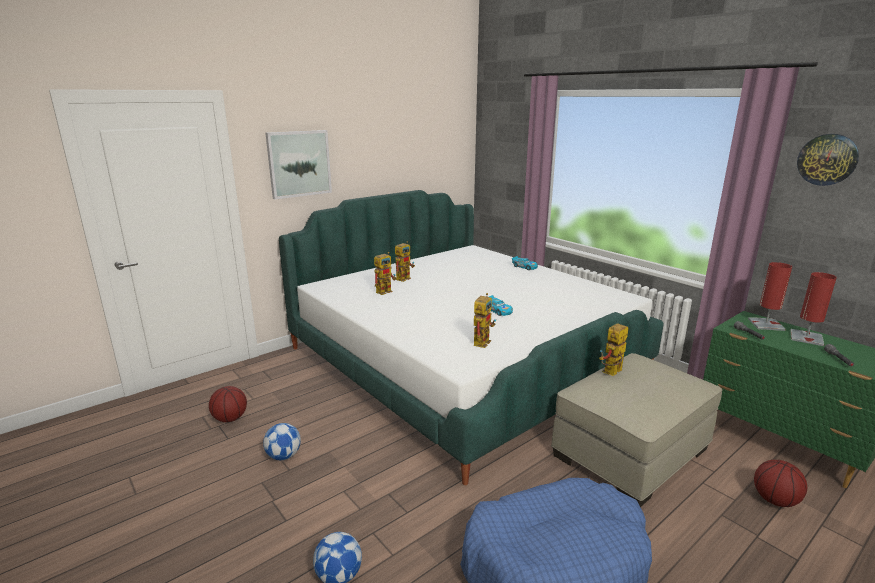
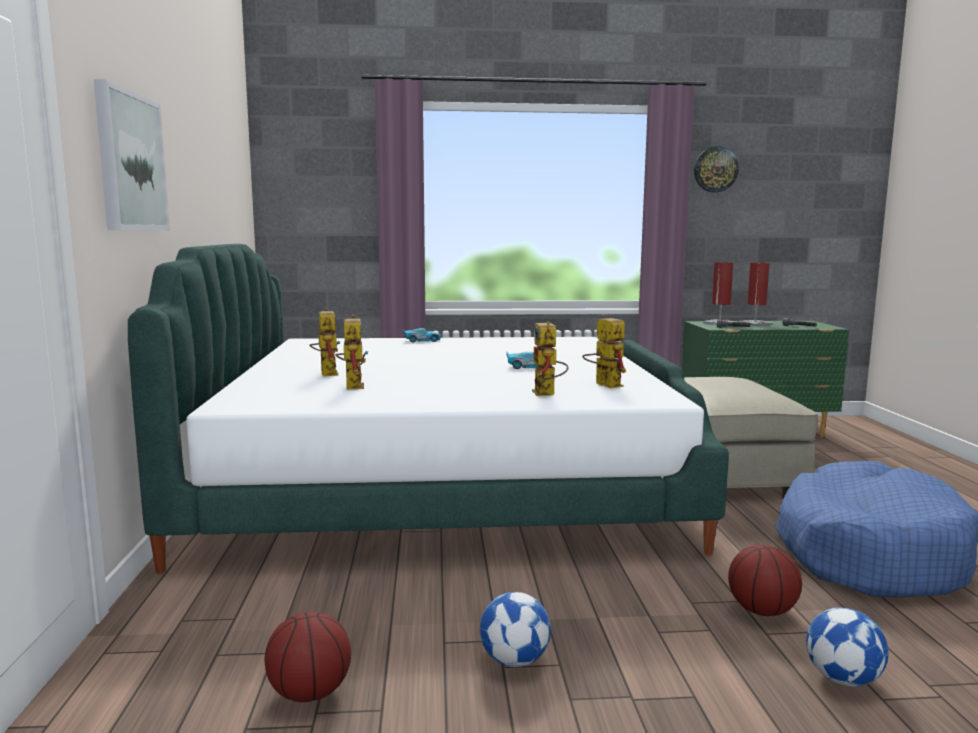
camera: 55 degrees left, 10 degrees down
(611, 373) = (699, 387): toy robot -> toy robot (547, 394)
(775, 500) = (825, 457): basketball -> basketball (762, 611)

